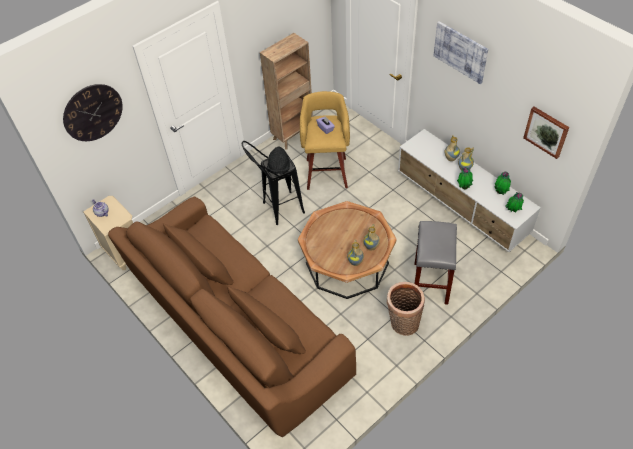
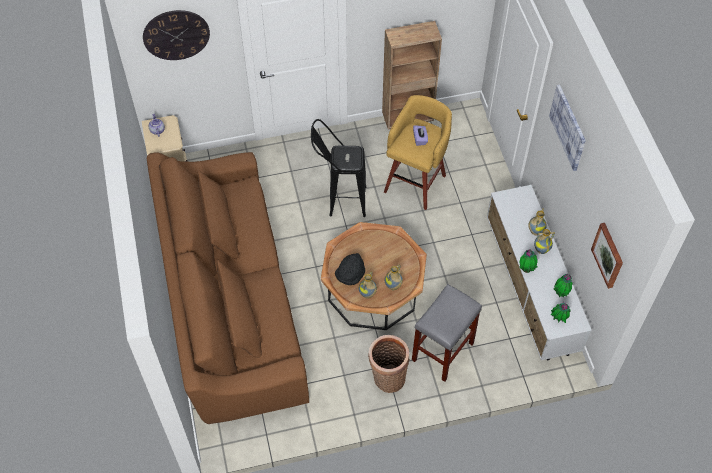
camera: 25 degrees right, 5 degrees up
(279, 168) = (345, 161): black hat -> black hat (350, 275)

